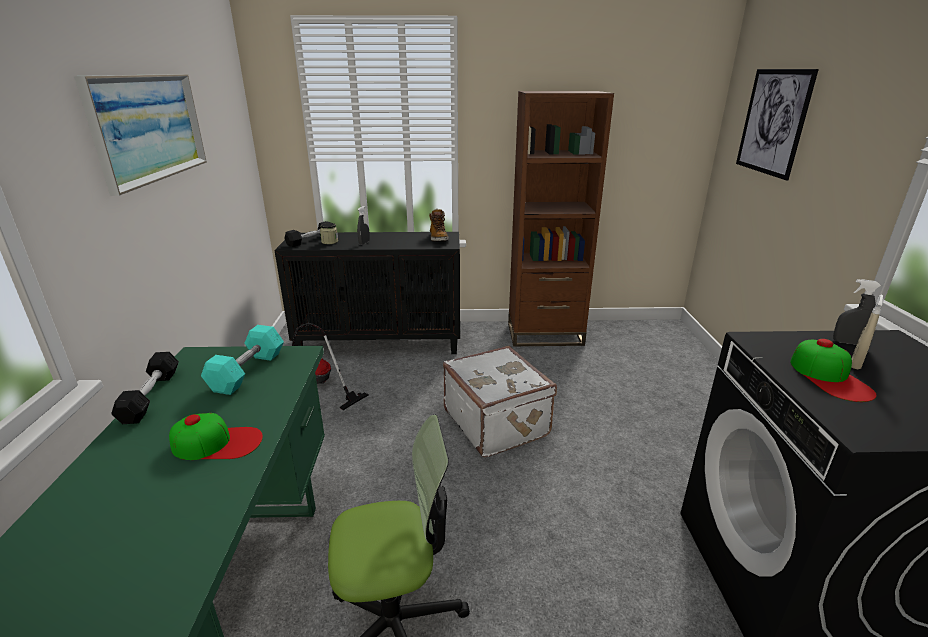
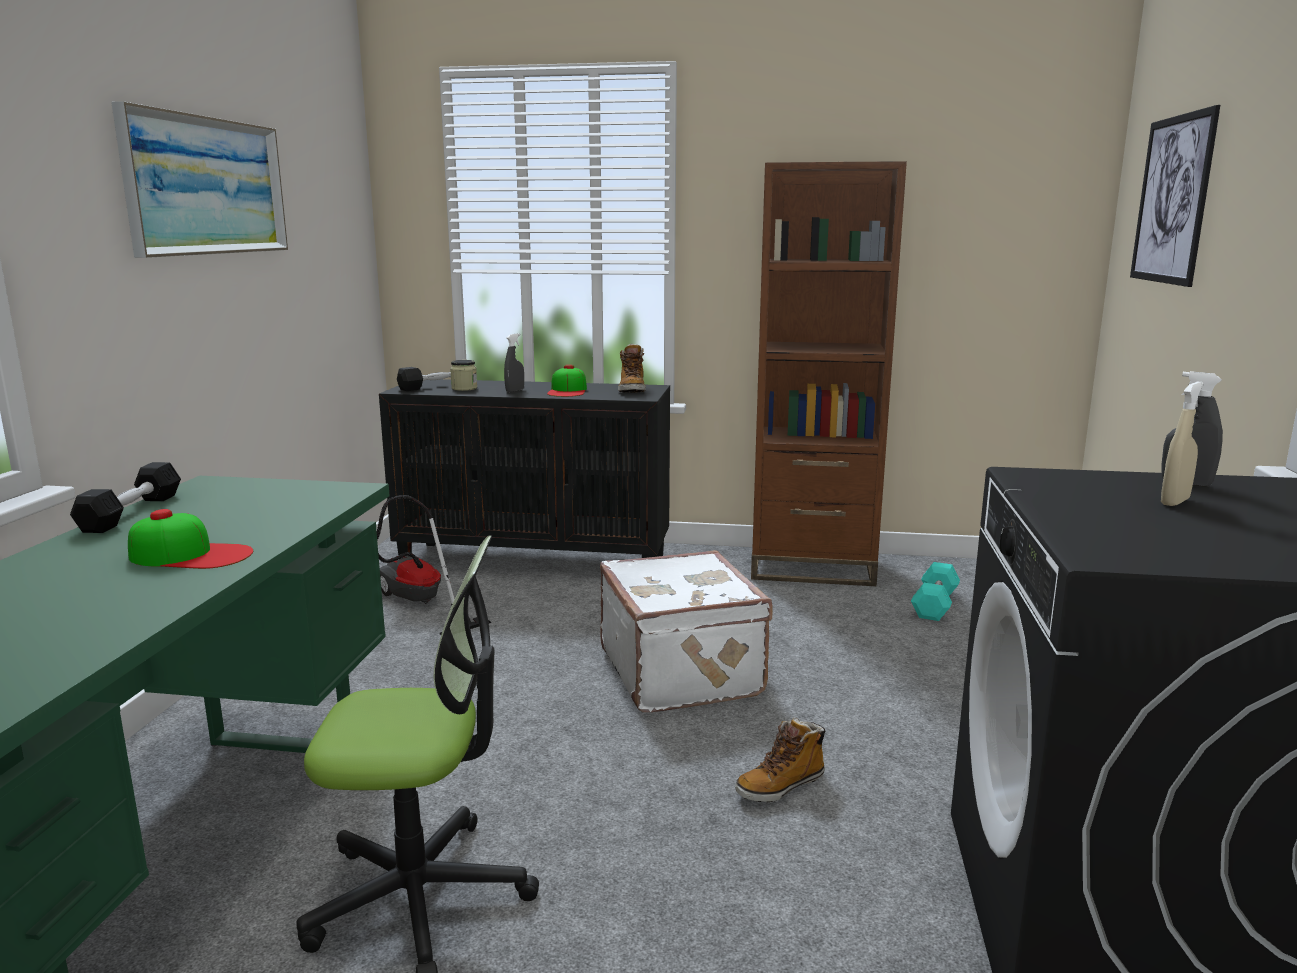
camera: 10 degrees right, 10 degrees down
(247, 371) = (270, 500): turquoise dumbbell -> turquoise dumbbell (934, 605)
(581, 504) = (780, 786): none -> boot
(829, 377) = (1113, 510): cap -> cap (568, 391)

